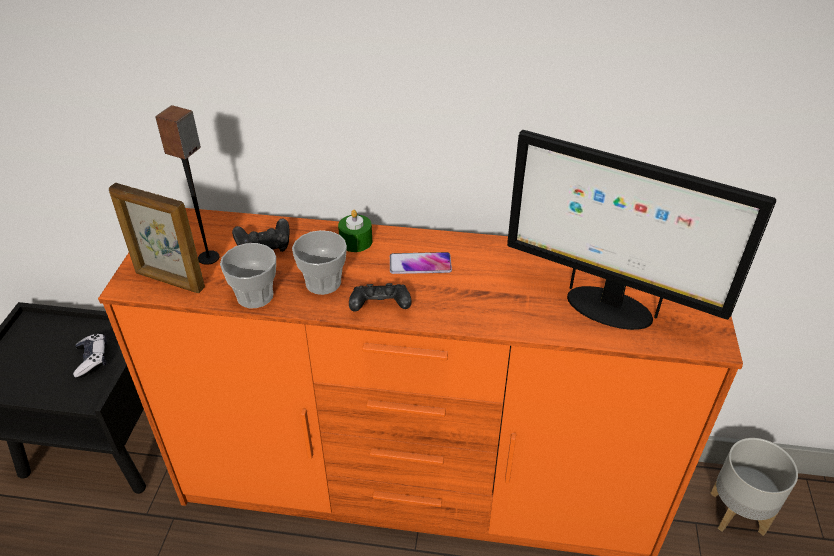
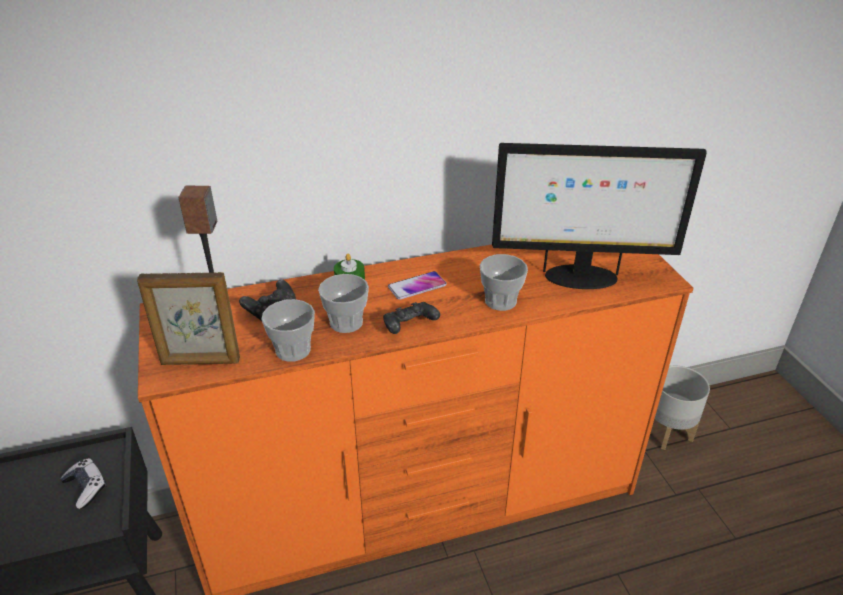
camera: 25 degrees left, 5 degrees down
(496, 308) = (500, 301): none -> cup

